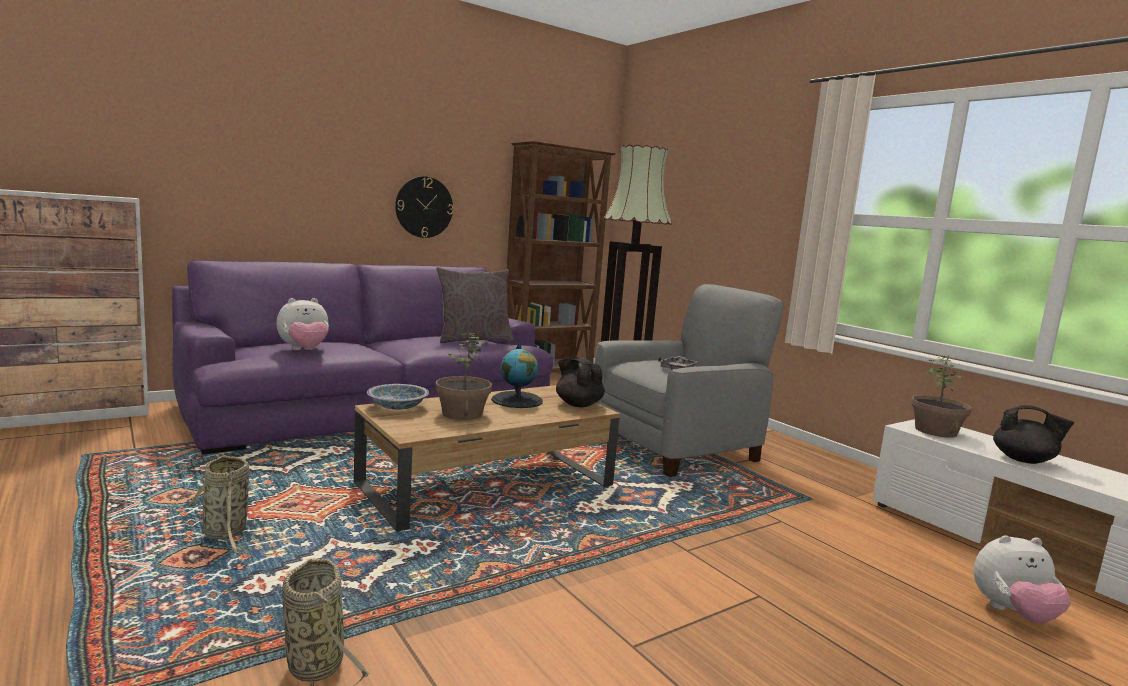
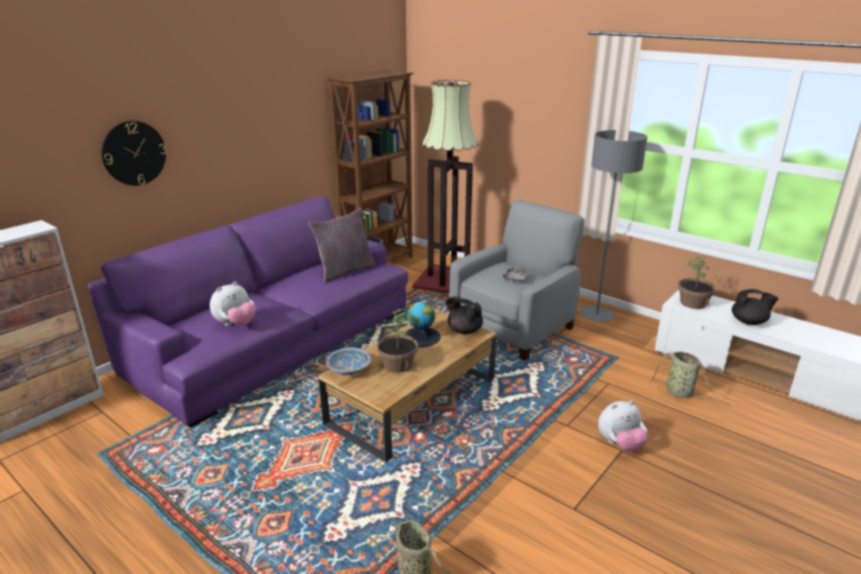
camera: 15 degrees left, 15 degrees up
(226, 534) = (276, 497): basket -> basket (681, 393)
(424, 207) = (267, 155): wall clock -> wall clock (134, 153)
(802, 456) = (596, 315): none -> grey floor lamp
(1013, 613) = (751, 423): plush toy -> plush toy (620, 444)

